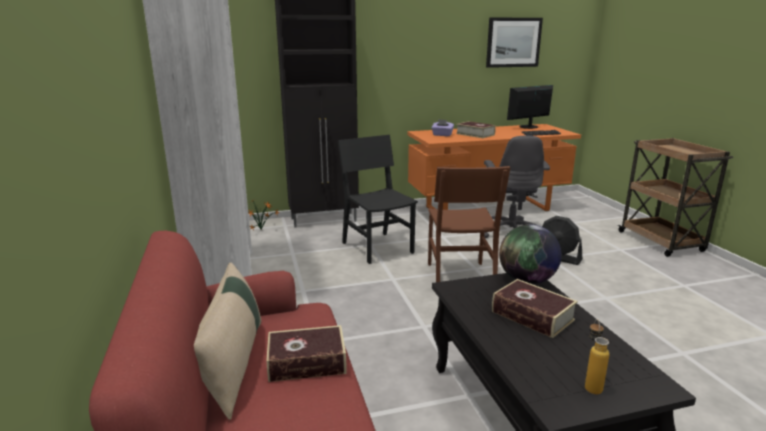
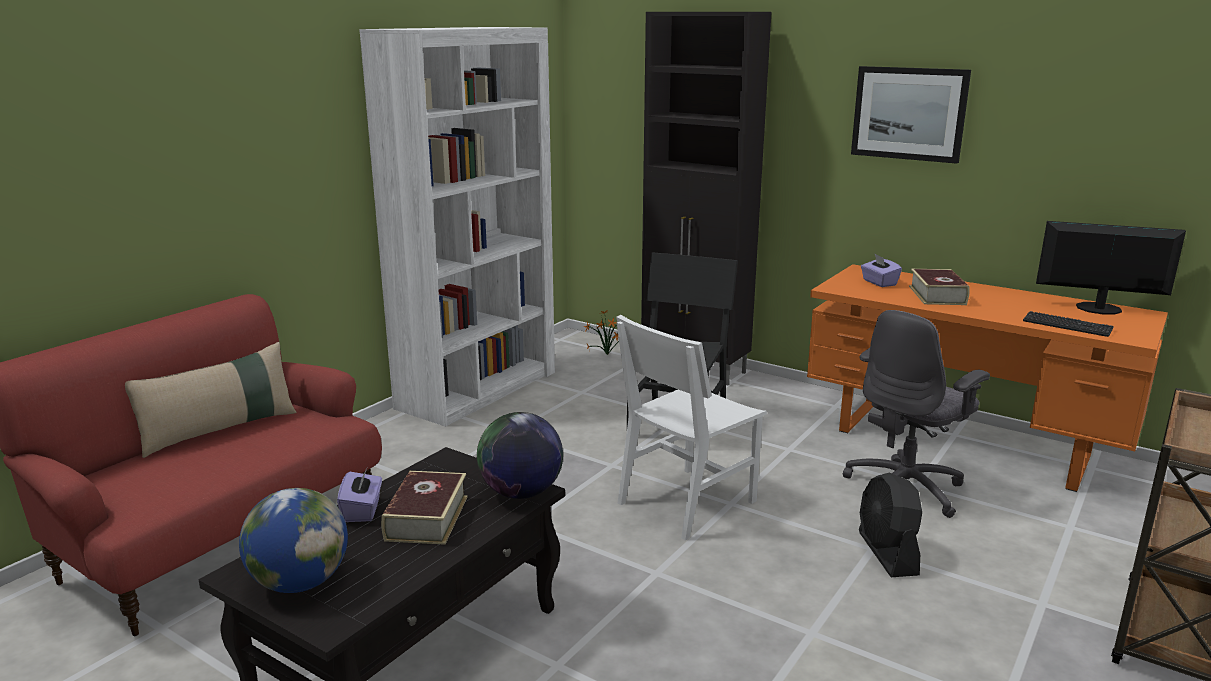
camera: 50 degrees right, 0 degrees up
(307, 362) = (246, 453): book -> none
(459, 277) = (686, 502): brown chair -> white chair
(498, 333) = (362, 510): none -> purple tissue box
(513, 42) = (1094, 129): picture -> picture (909, 113)
(591, 384) = (300, 583): bottle -> globe

